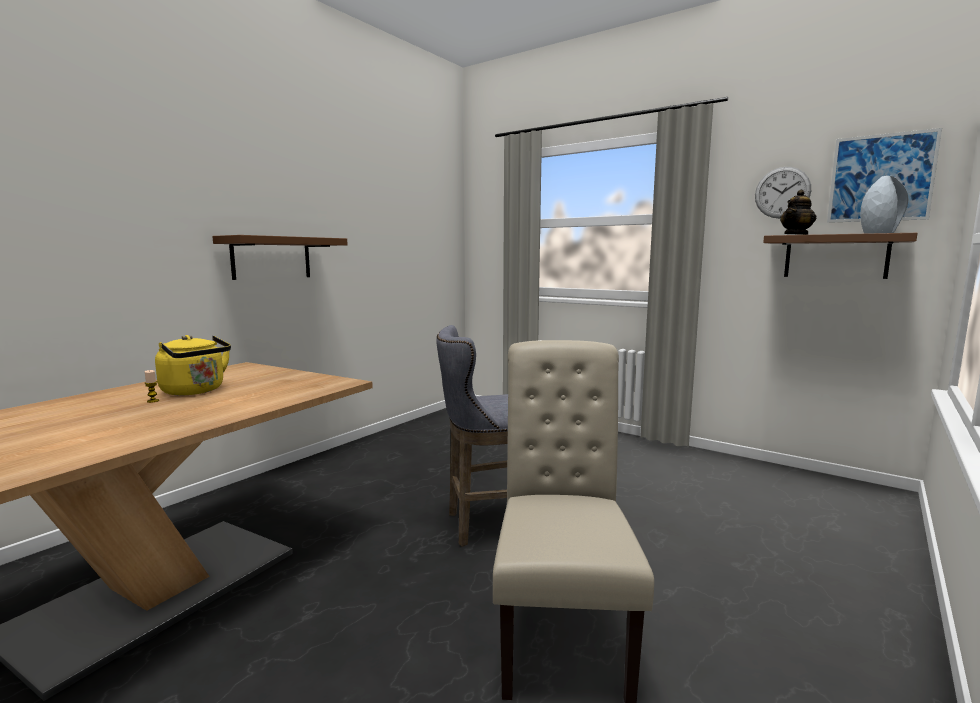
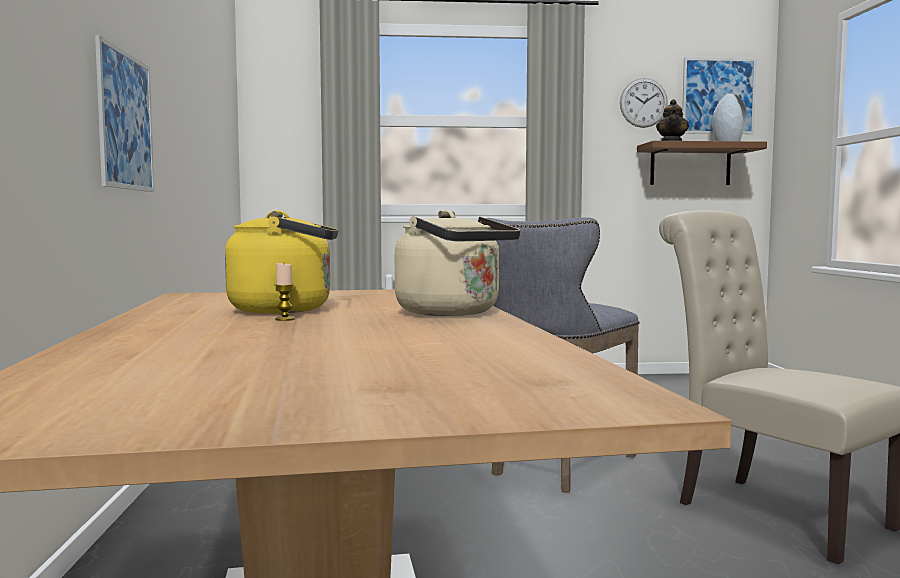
camera: 40 degrees left, 5 degrees down
(223, 412) = (454, 313): none -> beige kettle
(271, 258) = (125, 121): brown shelf -> picture

